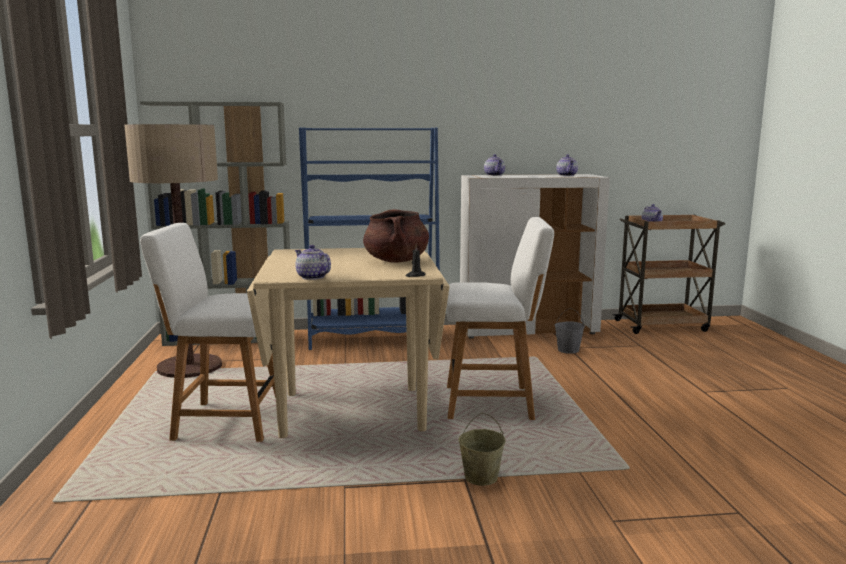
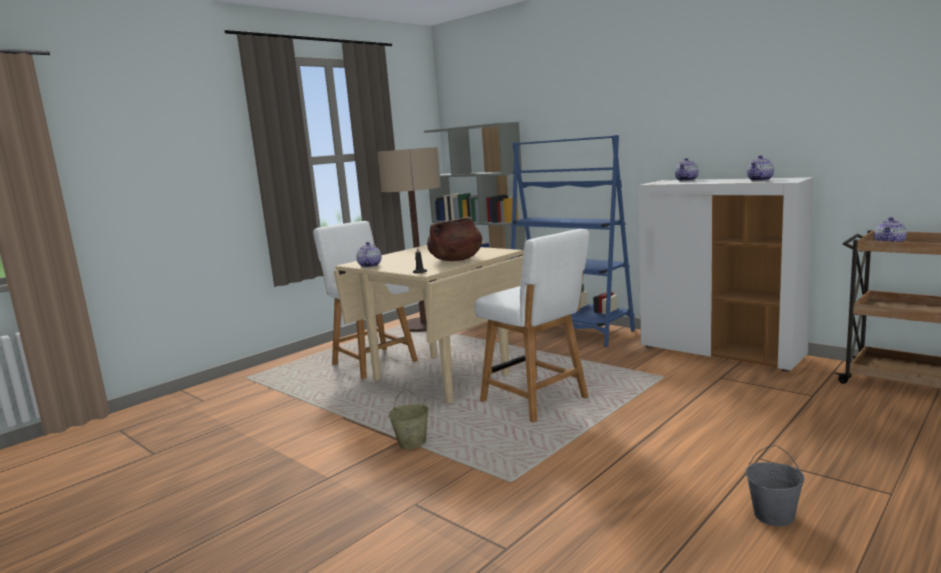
camera: 50 degrees right, 0 degrees up
(568, 350) = (714, 379): grey bucket -> grey bucket (774, 515)

